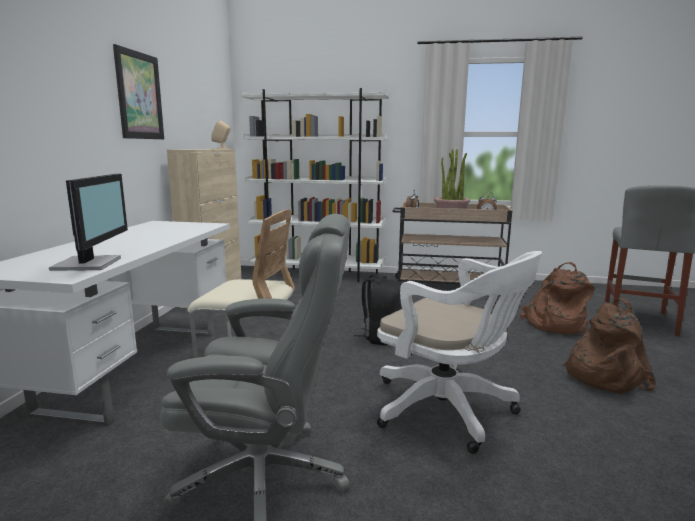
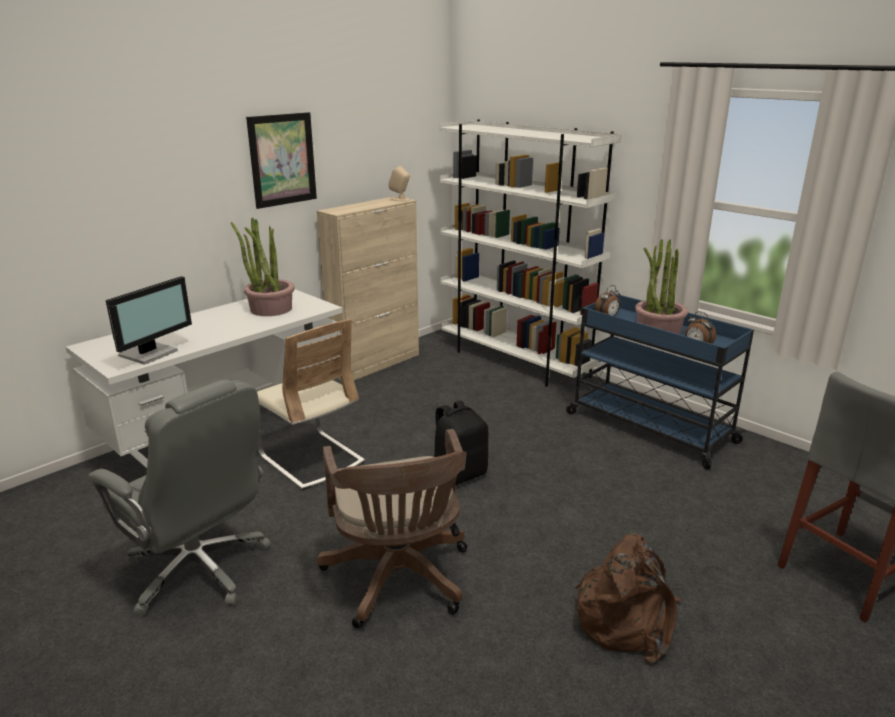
camera: 35 degrees right, 10 degrees up
(163, 230) = (270, 309): none -> potted plant
(447, 287) = (648, 427): beige cart -> blue cart
(449, 411) = (399, 581): white office chair -> brown office chair
(554, 324) = (696, 532): brown backpack -> none

